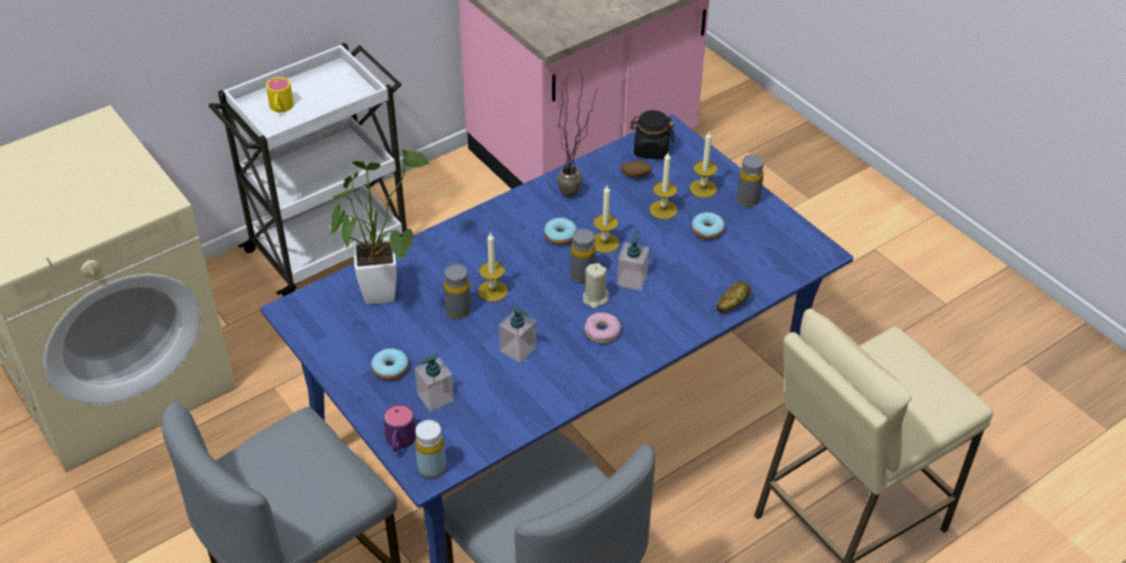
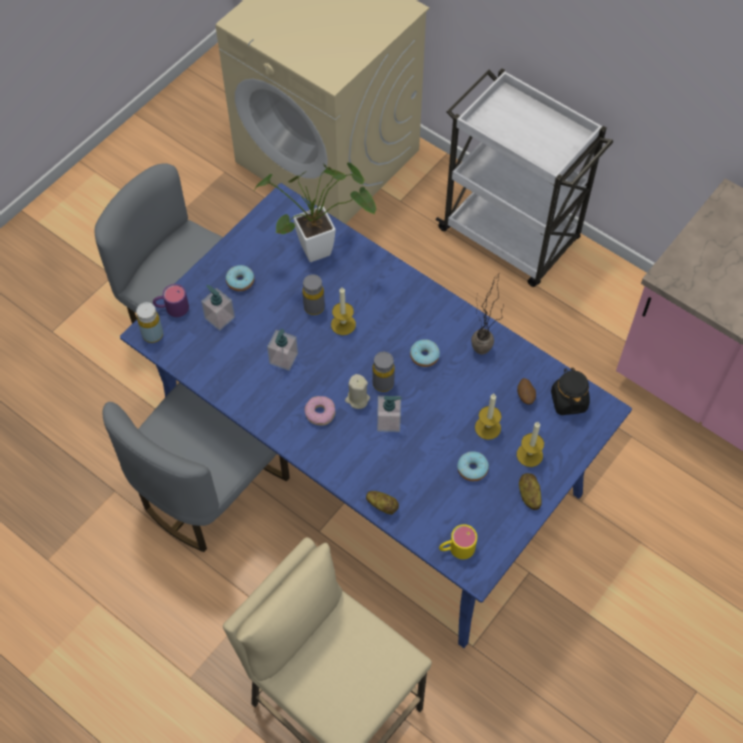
camera: 75 degrees right, 15 degrees up
(280, 108) = (508, 117): yellow mug -> yellow mug (456, 548)
(604, 243) = (427, 391): candle -> none
(748, 199) = (529, 495): grey bottle -> potato

